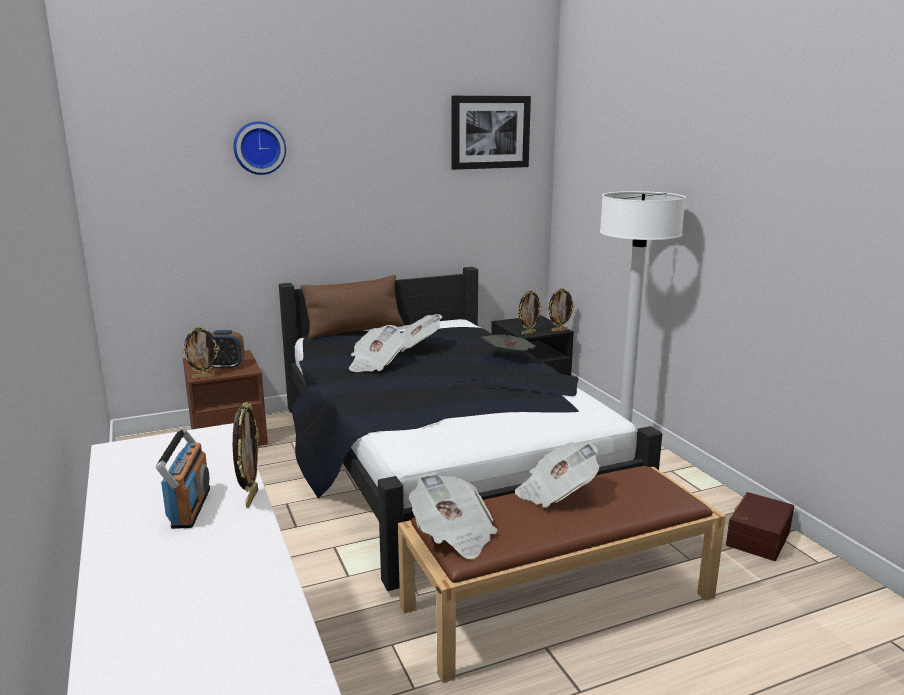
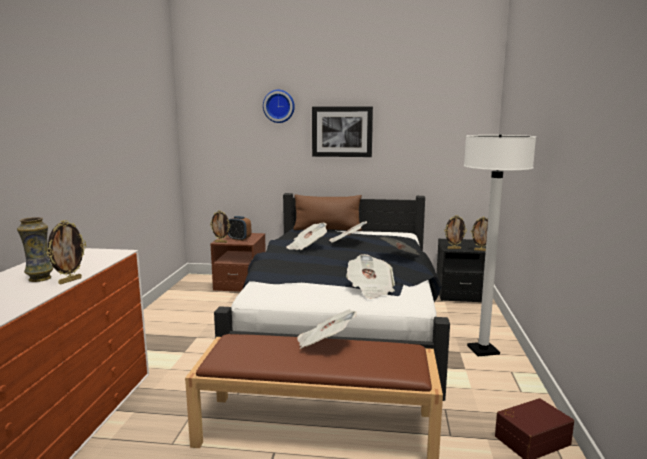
camera: 30 degrees right, 5 degrees down
(190, 507) = (39, 278): radio -> vase
(453, 535) = (225, 349): newspaper -> newspaper (370, 289)
(490, 132) = (443, 98): picture -> picture (342, 131)

